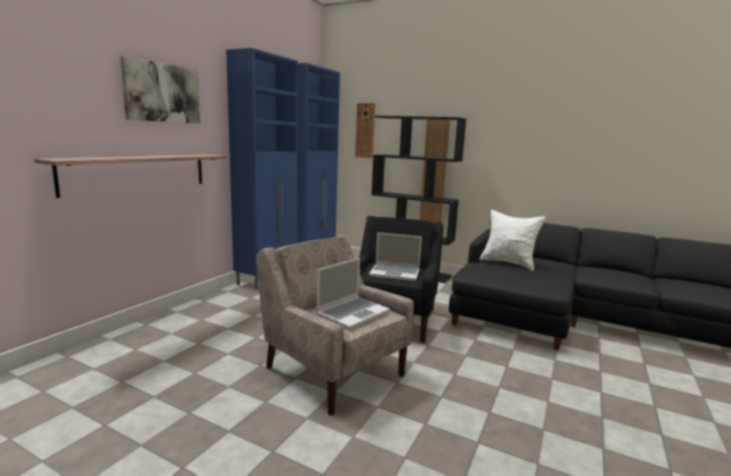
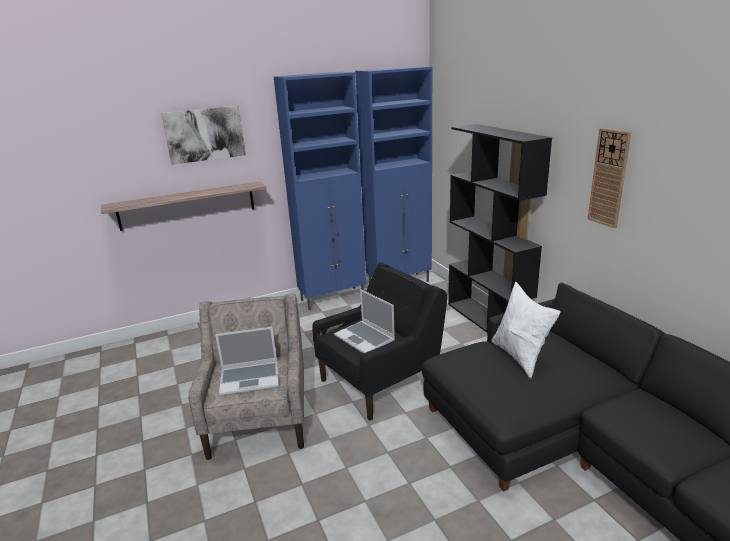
camera: 40 degrees right, 10 degrees up
(365, 130) = (462, 137): wall clock -> wall clock (609, 178)

